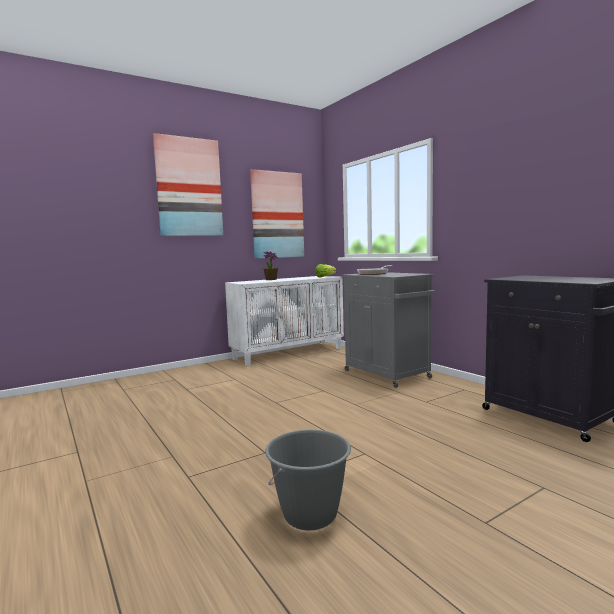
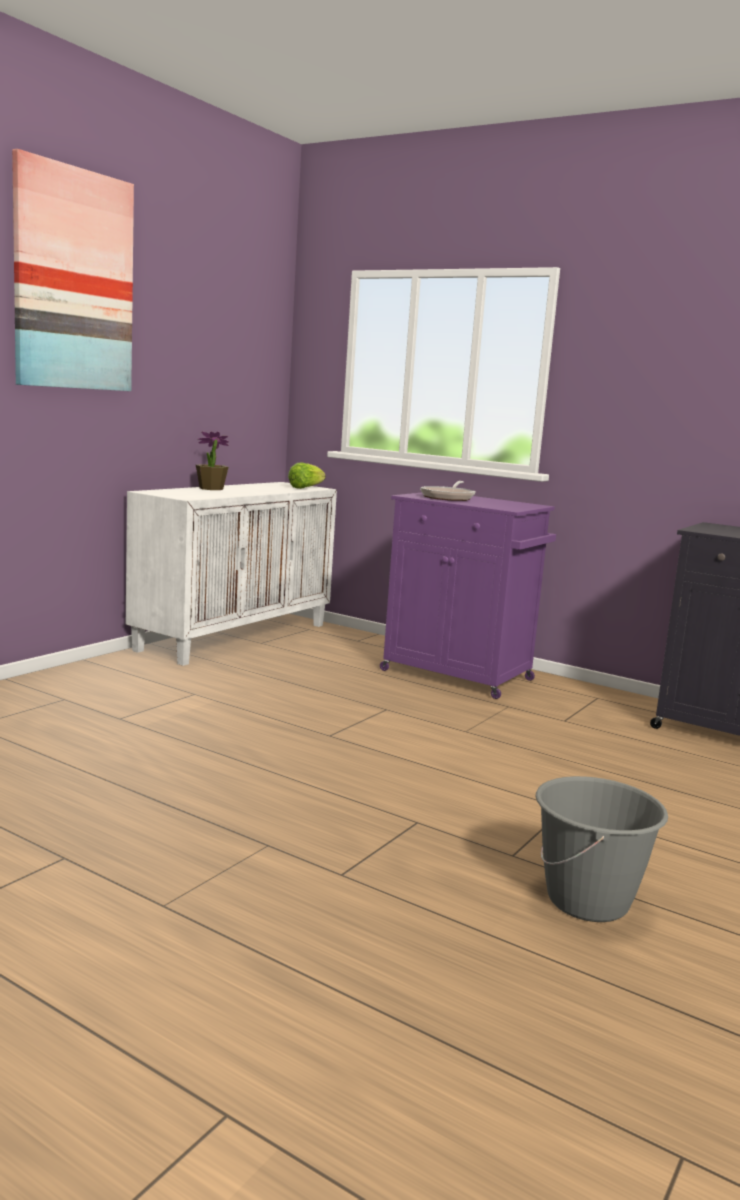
camera: 25 degrees left, 5 degrees up
(277, 215) = (220, 355): picture -> none
(388, 374) = (459, 676): grey cabinet -> purple cabinet

